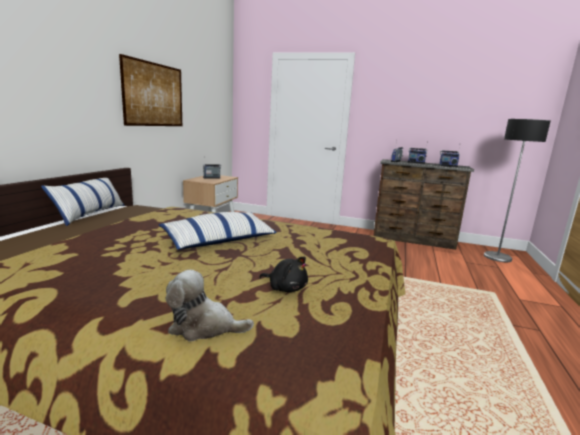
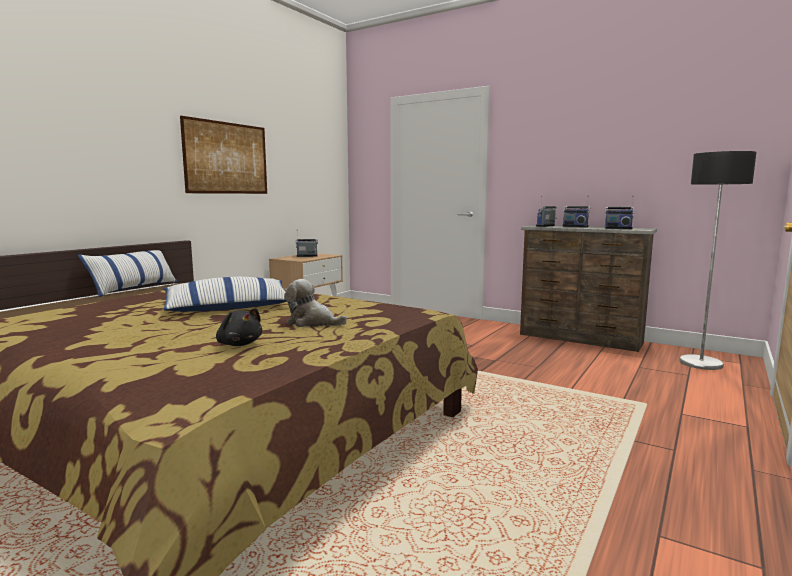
camera: 15 degrees right, 5 degrees down
(204, 327) = (118, 365): plush toy -> plush toy (312, 323)

